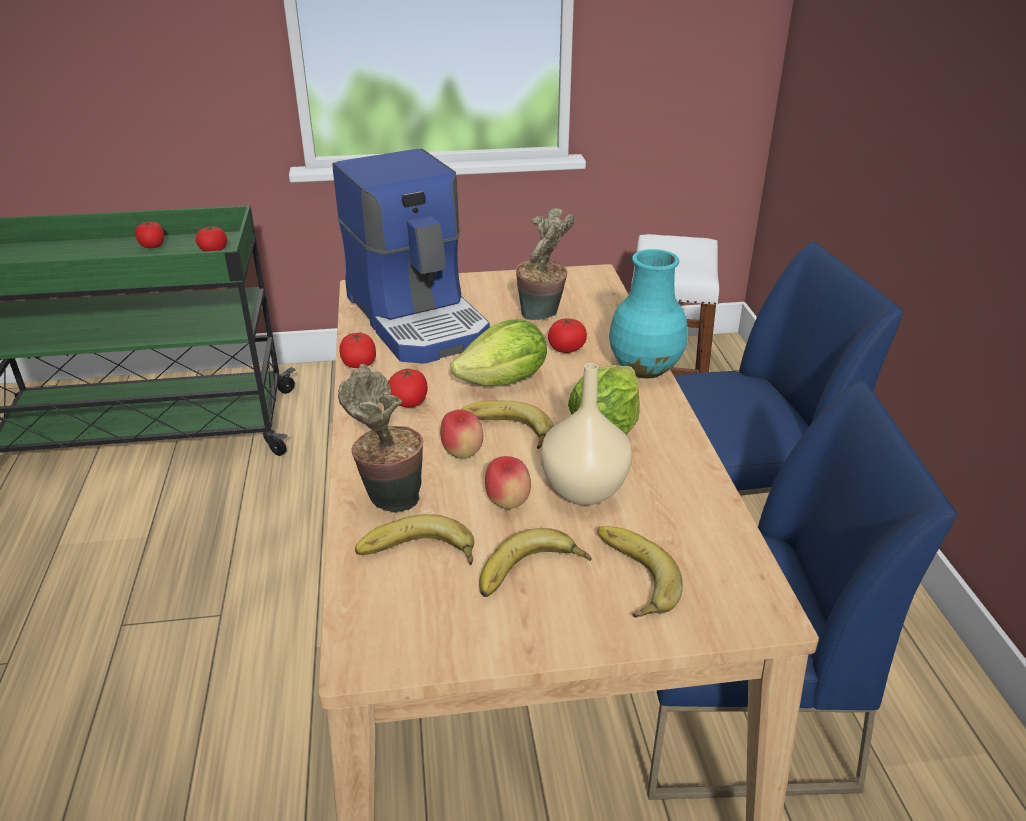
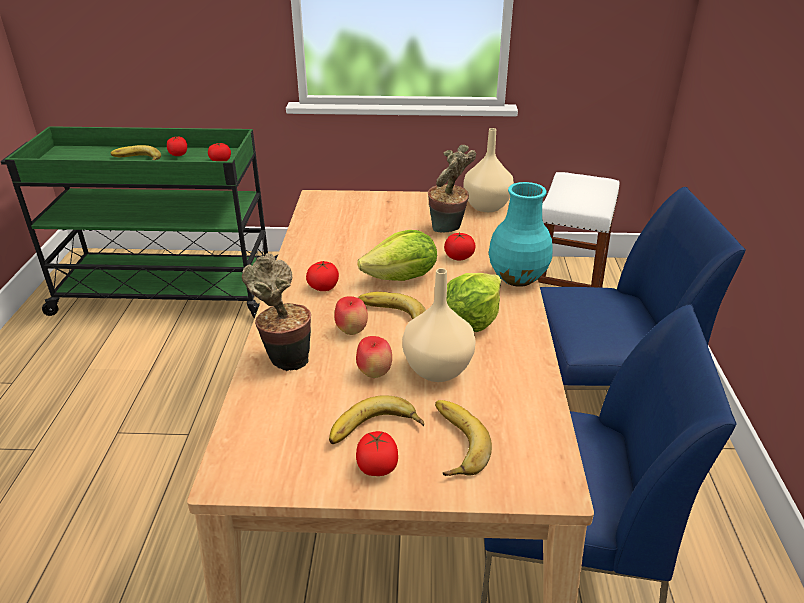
camera: 10 degrees right, 0 degrees up
(359, 364) = (295, 255): tomato -> tomato (377, 467)
(417, 555) = (292, 405): banana -> banana (136, 159)
(419, 319) = (352, 224): coffee machine -> none
(582, 284) = (487, 207): none -> beige vase

